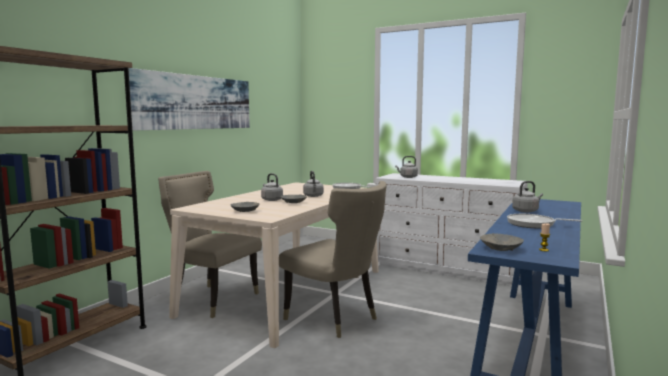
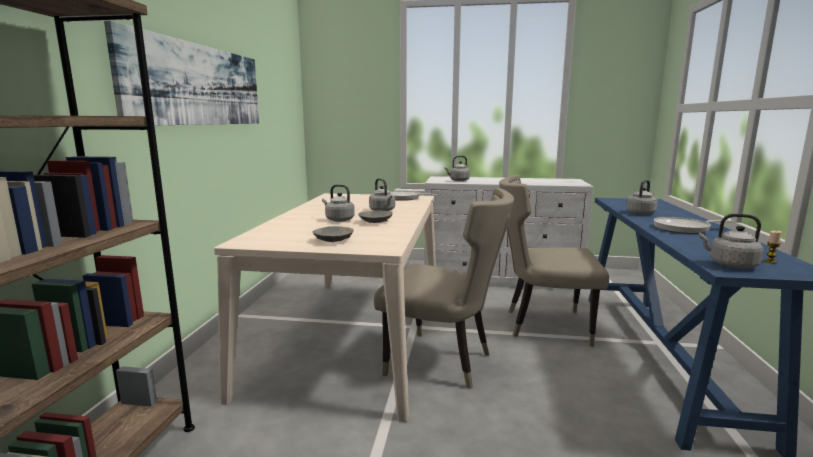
camera: 20 degrees left, 5 degrees up
(211, 299) = (261, 361): beige chair -> beige chair (543, 325)
(500, 248) = (730, 265): grey bowl -> grey kettle

